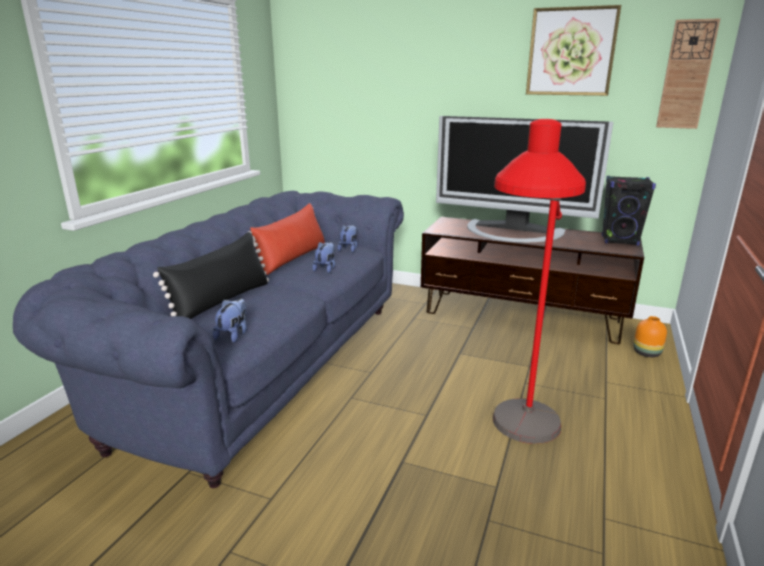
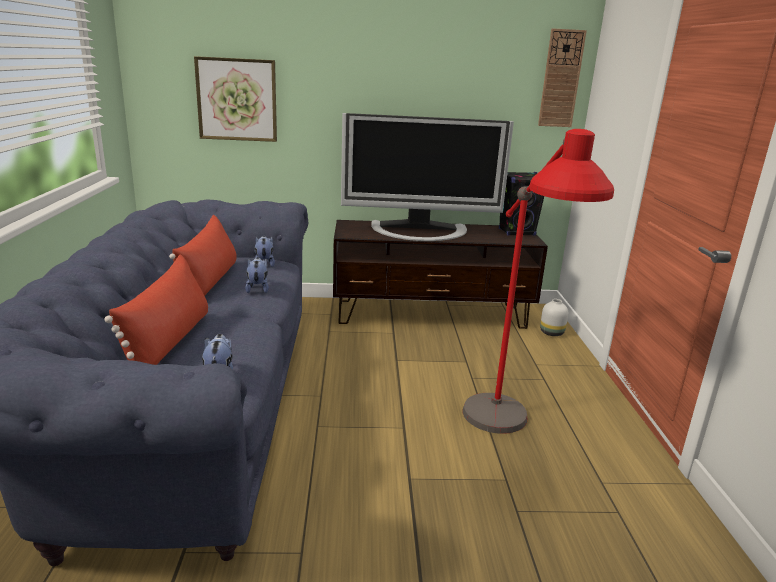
camera: 25 degrees left, 0 degrees up
(222, 301) = (169, 341): black pillow -> red pillow
(571, 52) = (462, 52): picture -> picture (237, 99)
(646, 353) = (551, 333): orange vase -> white vase

